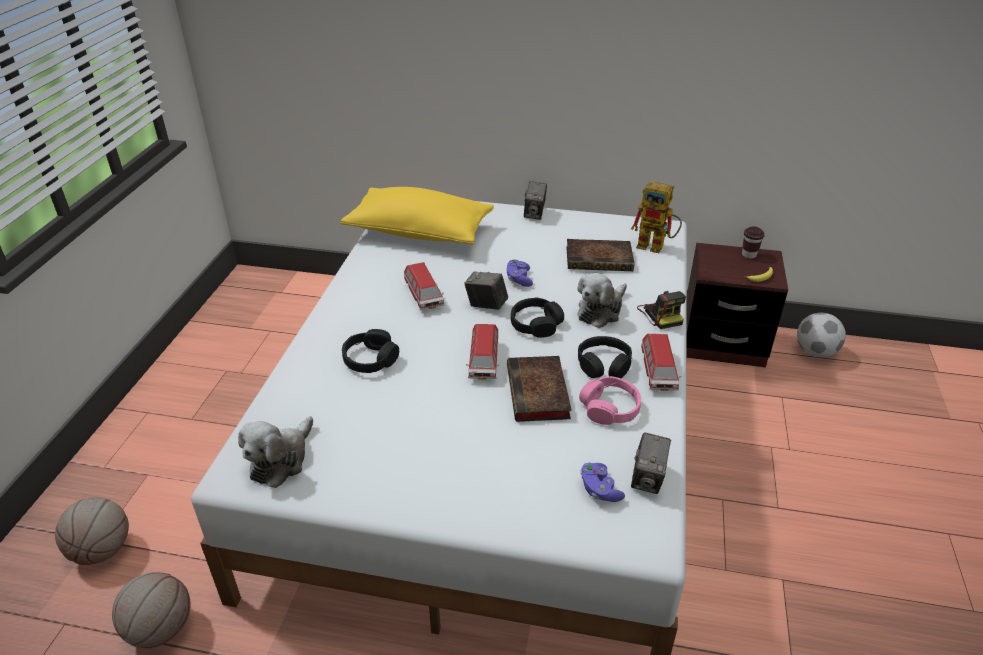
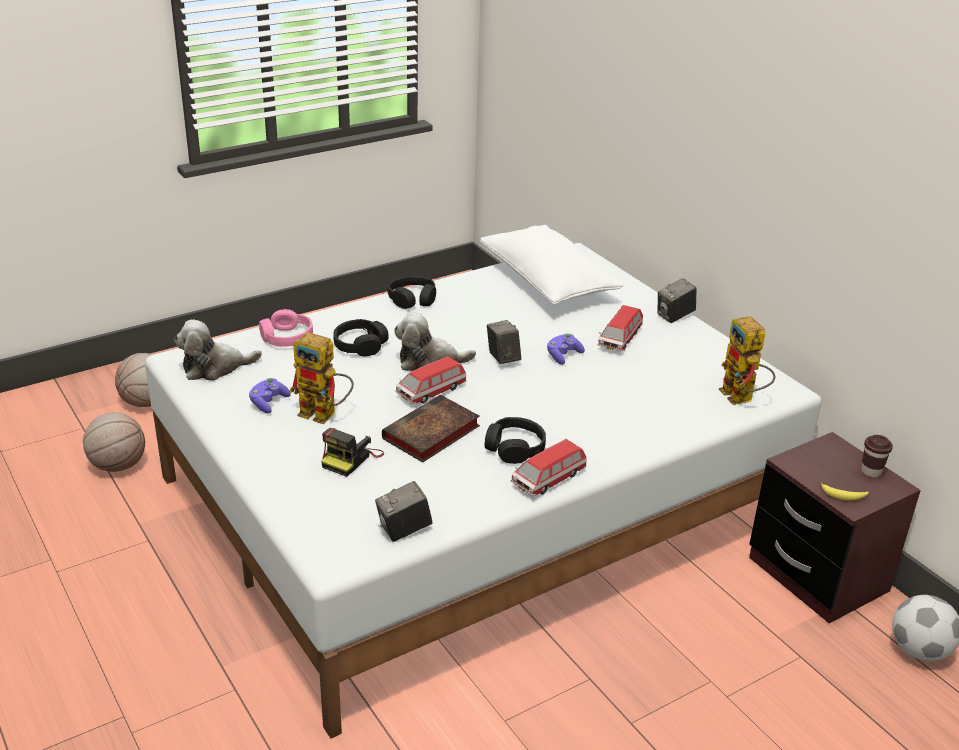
camera: 45 degrees right, 5 degrees down
(419, 232) = (547, 282): yellow pillow -> white pillow
(423, 296) = (468, 327): toy car -> toy car (619, 339)
(442, 433) = (325, 414): none -> toy robot
(536, 324) = (516, 392): black headphones -> black headphones (412, 299)
(599, 490) = (360, 512): purple game controller -> purple game controller (268, 403)
(600, 259) = (665, 380): book -> none
(601, 311) = (587, 414): plush toy -> plush toy (429, 361)
(610, 408) = (463, 475): pink headphones -> pink headphones (286, 338)
(660, 314) = (635, 446): camera -> camera (351, 459)

